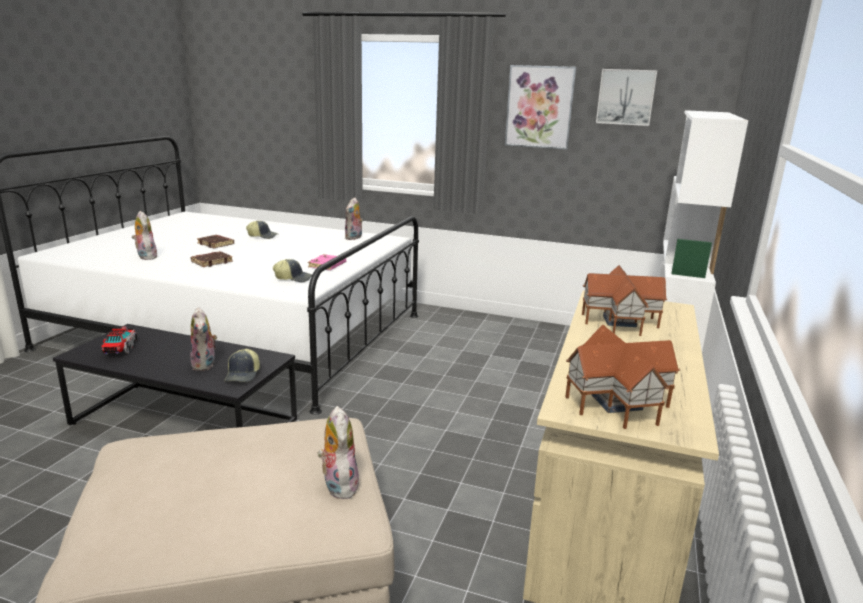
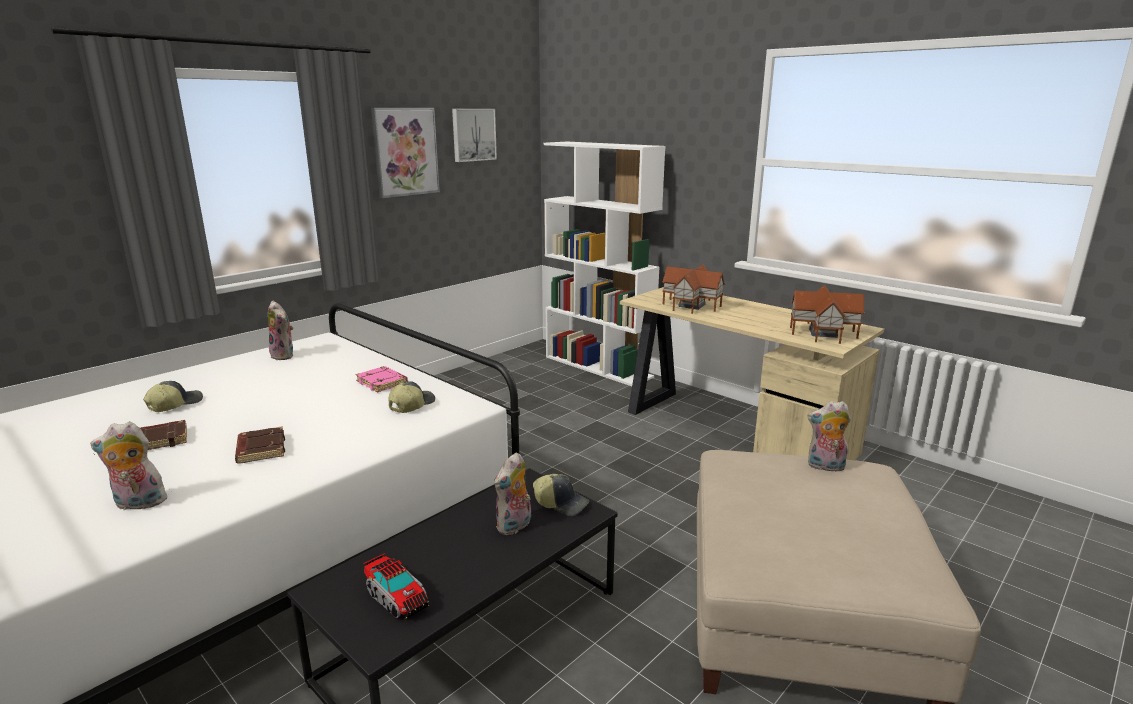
camera: 65 degrees left, 0 degrees up
(121, 348) = (396, 597): toy truck -> toy truck turned 150 degrees counterclockwise
(205, 365) = (514, 526): plush toy -> plush toy turned 120 degrees clockwise

